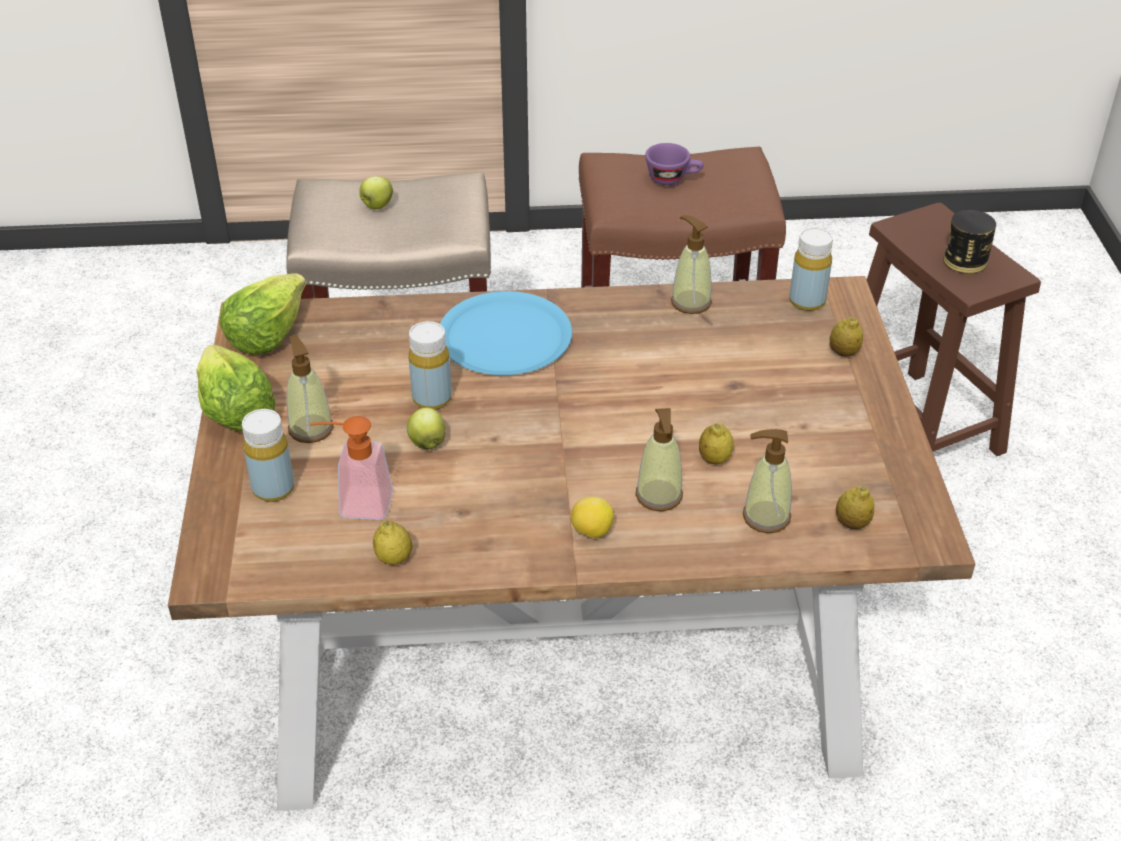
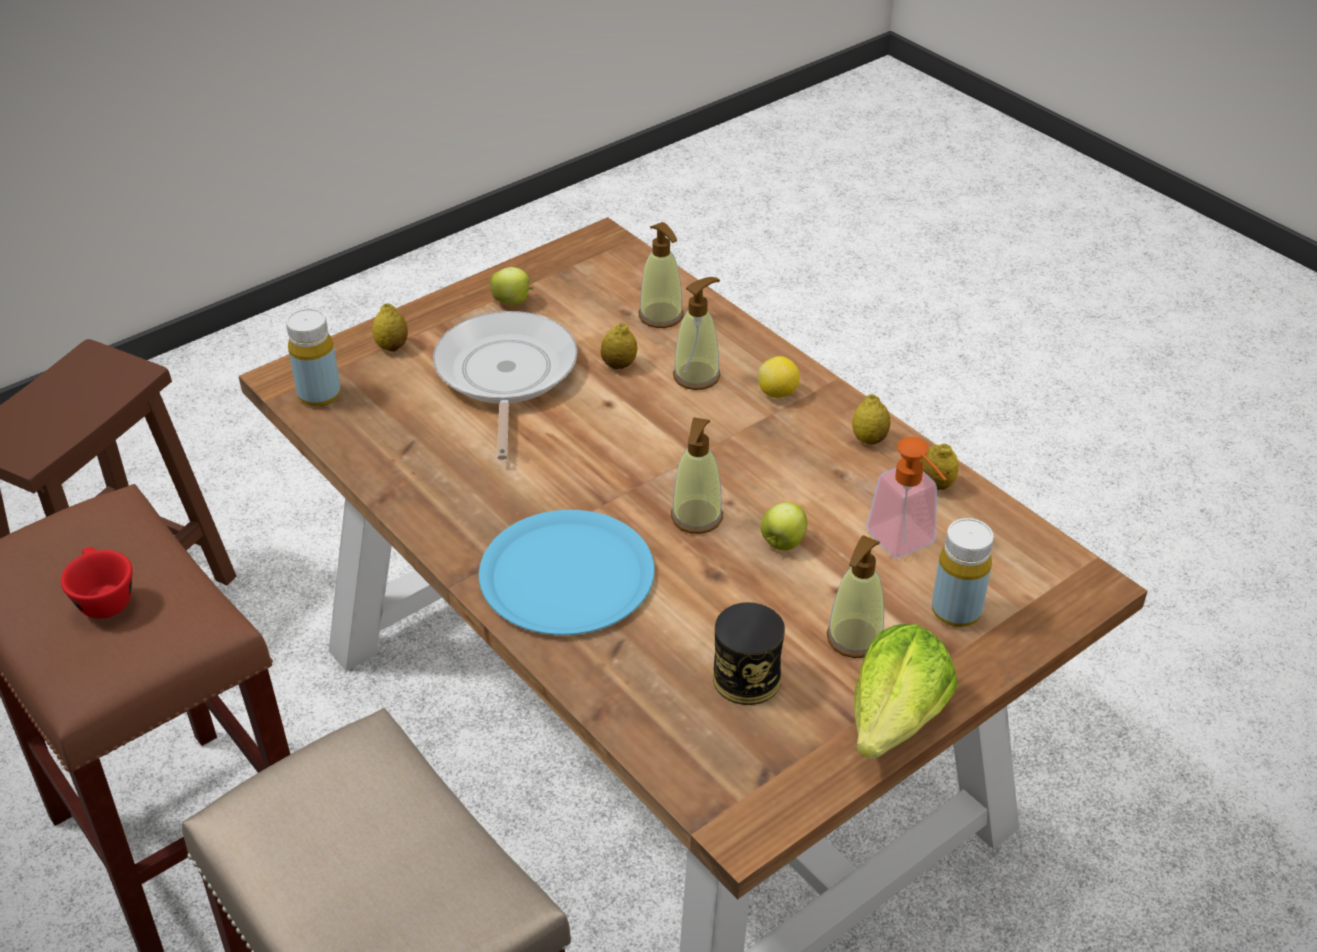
camera: 125 degrees left, 0 degrees up
(266, 333) = (753, 785): lettuce -> none
(376, 206) = (374, 874): apple -> apple (513, 302)
(432, 398) = (718, 575): yellow bottle -> none
(673, 179) = (102, 597): purple cup -> red cup
(690, 302) = (385, 469): soap dispenser -> soap dispenser (696, 517)
(754, 394) = (505, 375): none -> frying pan
(852, 523) = (624, 276): lemon -> lemon (869, 439)
(965, 261) = (77, 392): can -> can (746, 678)

